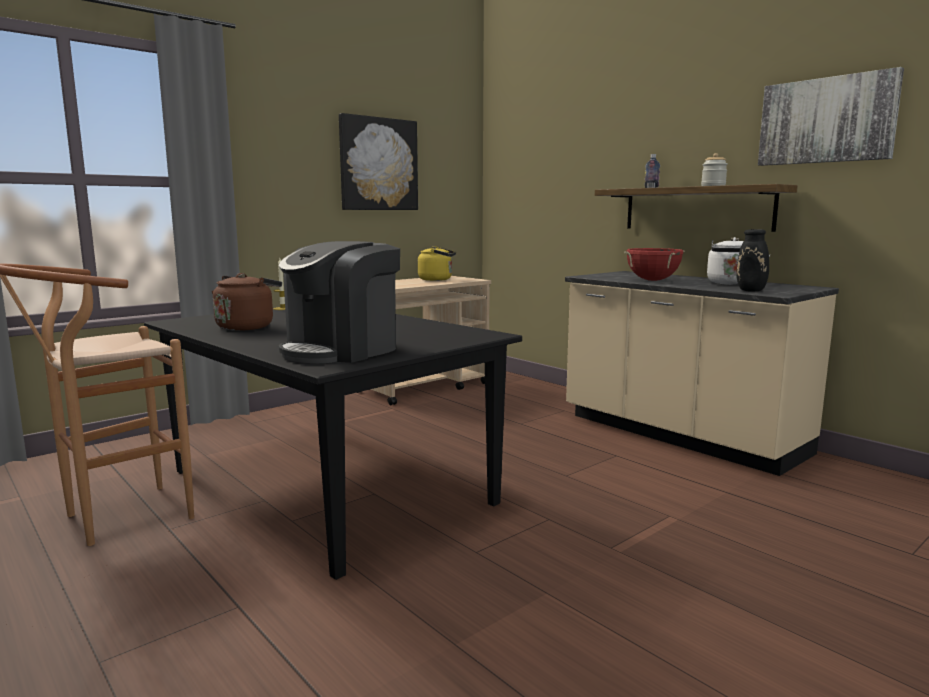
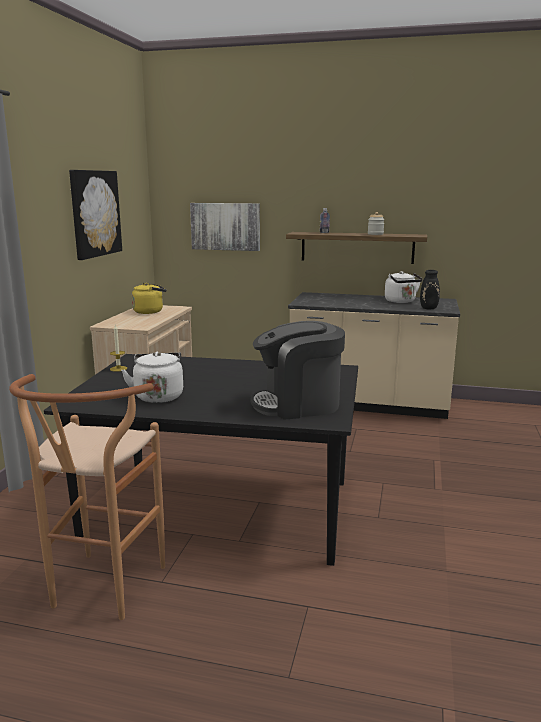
camera: 35 degrees left, 5 degrees up
(247, 327) = (158, 396): brown kettle -> white kettle
(342, 350) = (298, 404): coffee machine -> coffee machine turned 75 degrees clockwise
(652, 280) = (352, 303): red cooking pot -> none
(826, 120) = (444, 195): picture -> picture (225, 226)

